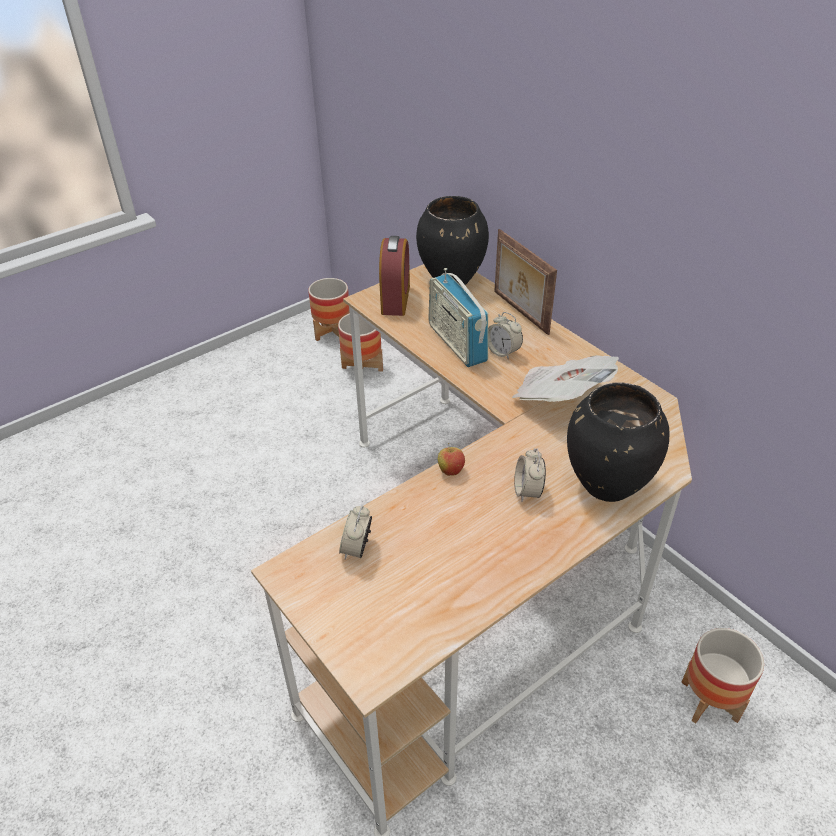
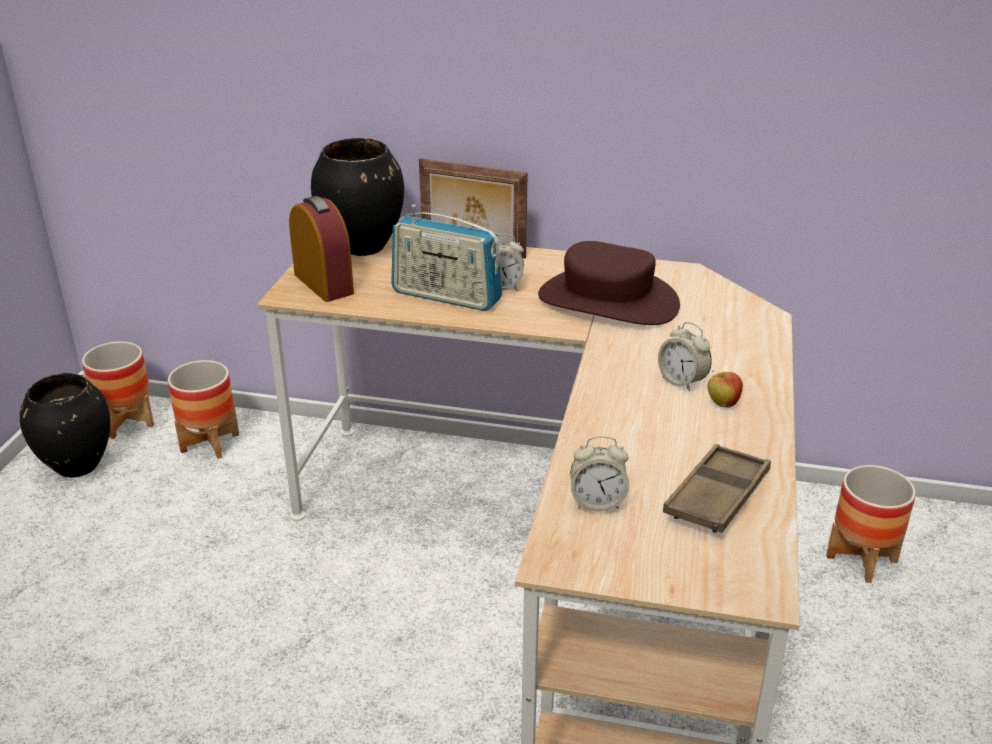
camera: 40 degrees left, 10 degrees down
(357, 548) = (597, 502): alarm clock -> alarm clock turned 60 degrees counterclockwise
(434, 591) = (717, 496): none -> brown tray
(450, 470) = (592, 398): apple -> apple (722, 404)
(560, 398) = (607, 301): newspaper -> brown hat
(606, 485) = (737, 348): black vase -> black vase (77, 466)

